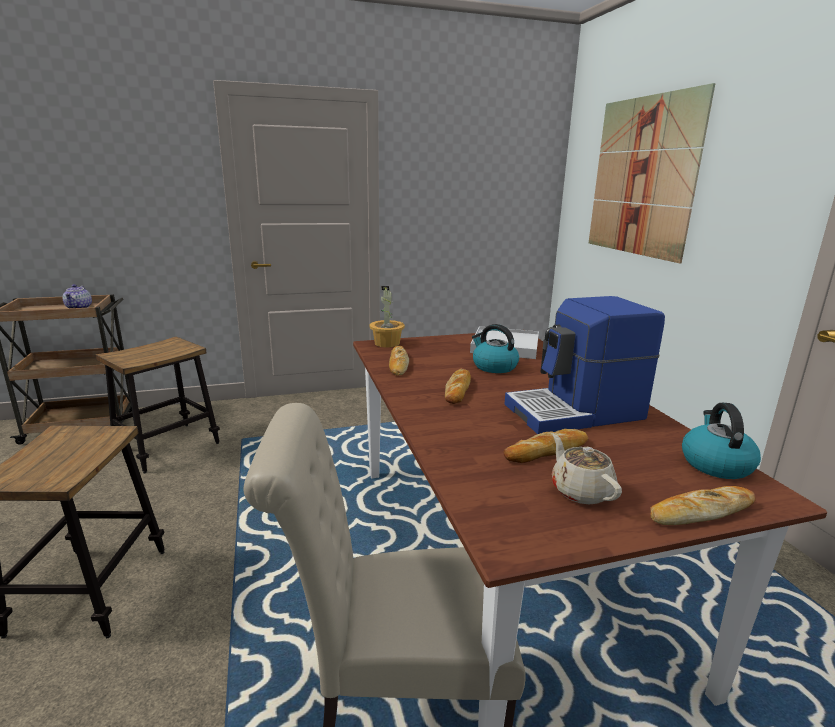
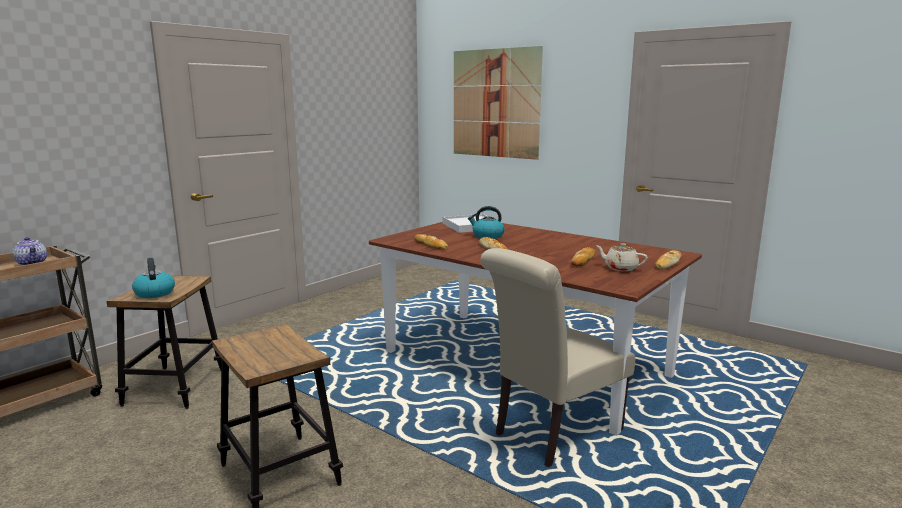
camera: 35 degrees left, 5 degrees down
(387, 343) = (395, 237): potted plant -> none
(576, 412) = (567, 245): coffee machine -> none
(715, 464) = (649, 249): kettle -> kettle (154, 293)

